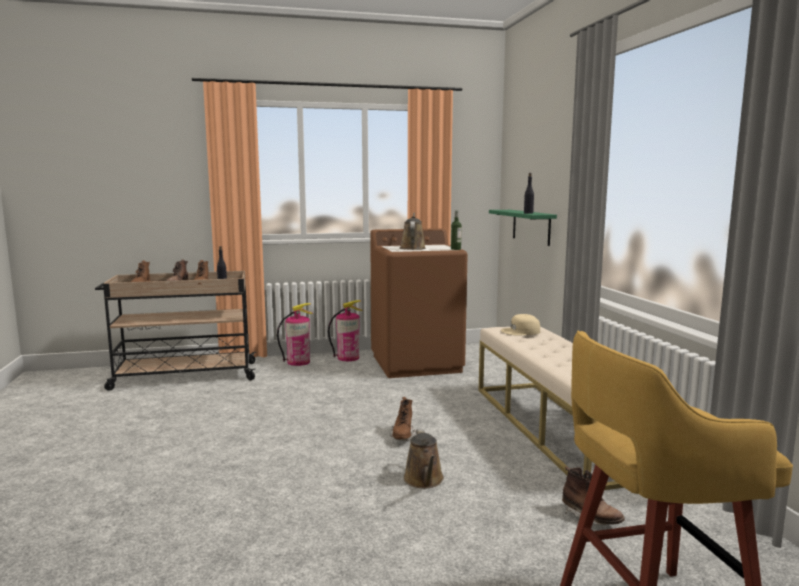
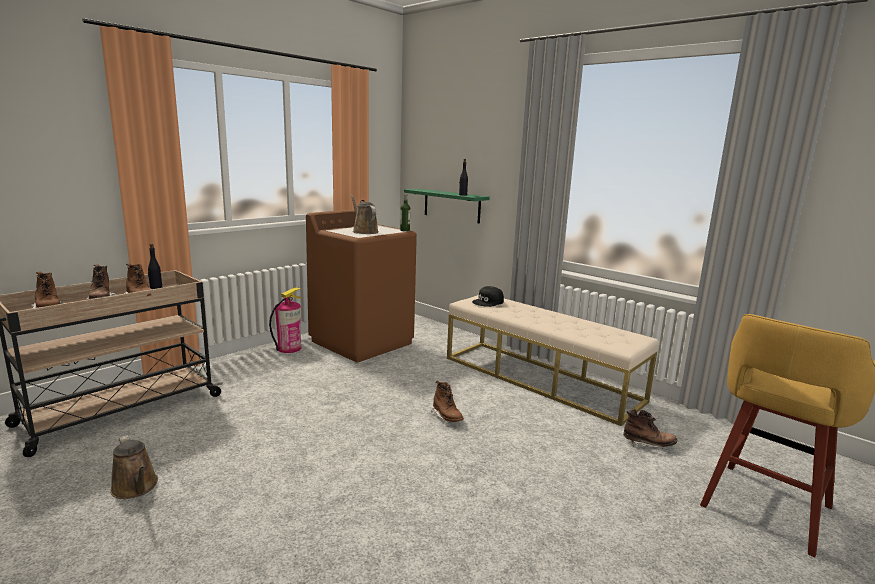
camera: 35 degrees left, 5 degrees up
(298, 362) = (242, 363): fire extinguisher -> none
(424, 480) = (516, 453): brown watering can -> brown watering can (136, 488)
(521, 331) = (488, 302): beige cap -> black cap

